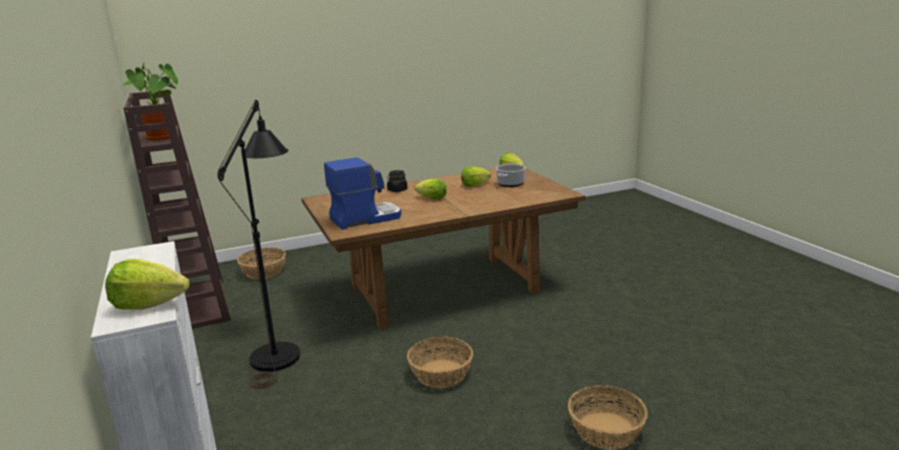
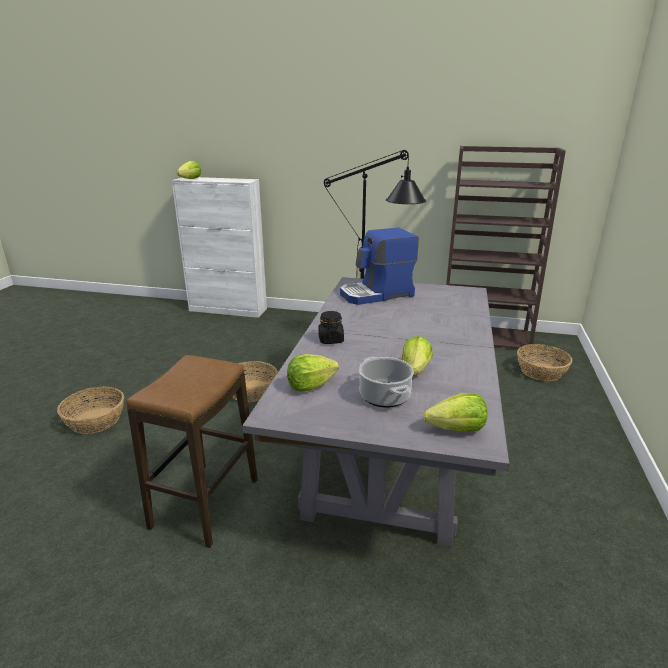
camera: 125 degrees right, 5 degrees up
(162, 138) = (489, 183): potted plant -> none
(365, 218) = (377, 294): coffee machine -> coffee machine turned 60 degrees clockwise
(397, 190) = (456, 326): black jar -> black jar (330, 340)
(431, 199) = (394, 331): lettuce -> lettuce (310, 385)
(445, 289) = (390, 453): brown dining table -> grey dining table
(578, 321) = (205, 503): none -> stool

